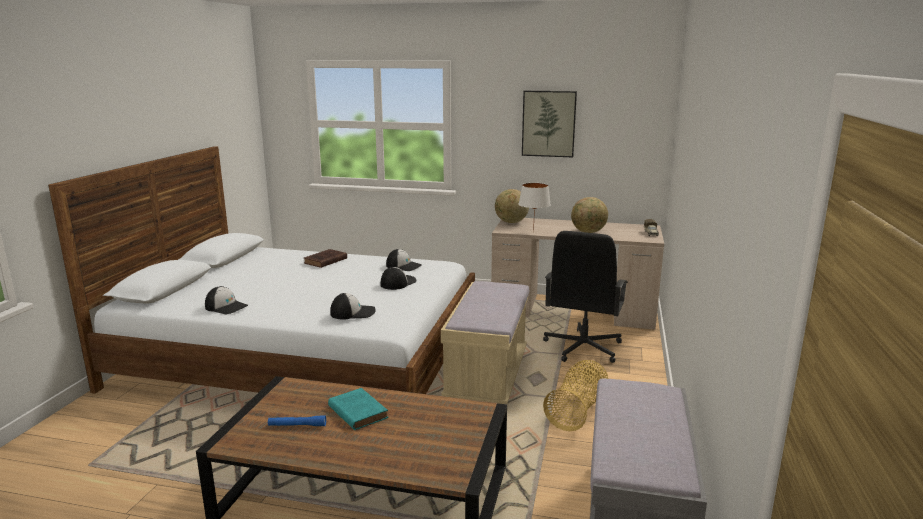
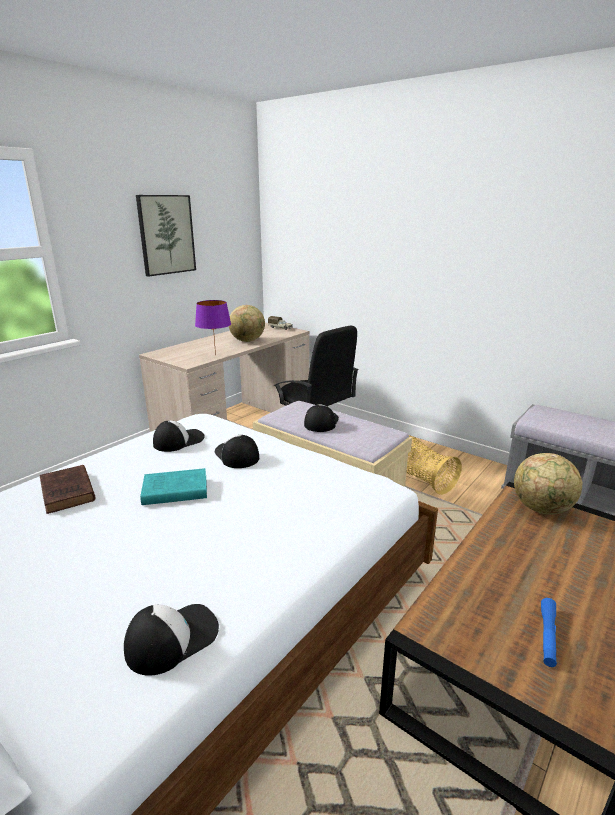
camera: 65 degrees left, 5 degrees up
(353, 312) = (323, 501): cap -> cap (321, 422)
(357, 411) = (513, 575): turquoise book -> turquoise book (173, 491)
(511, 222) = (167, 356): globe -> globe (541, 509)
(533, 232) = (215, 355): white table lamp -> purple table lamp

